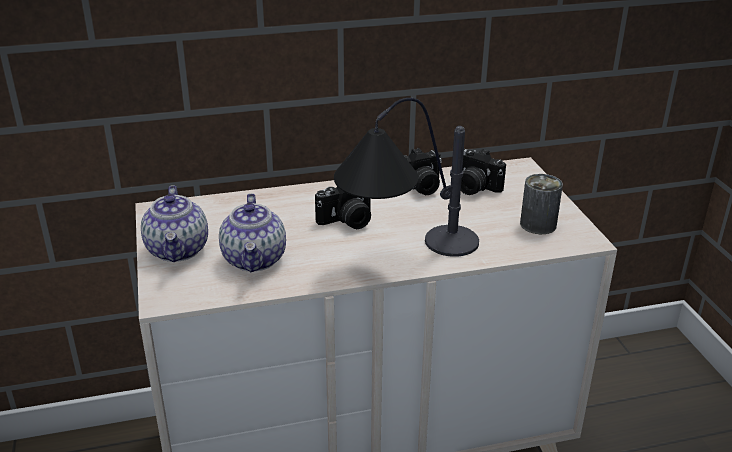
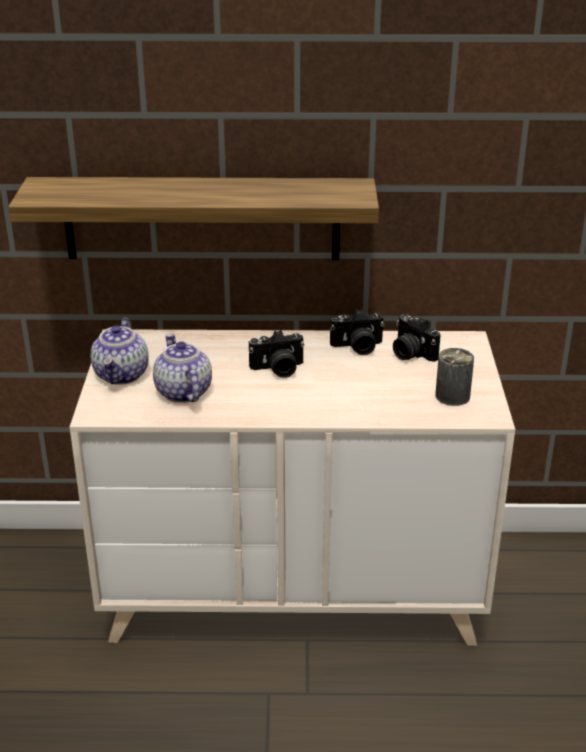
camera: 15 degrees right, 0 degrees up
(240, 67) = (202, 218): none -> shelf
(255, 260) = (182, 392): teapot -> teapot turned 150 degrees clockwise
(404, 256) = (312, 407): table lamp -> none

